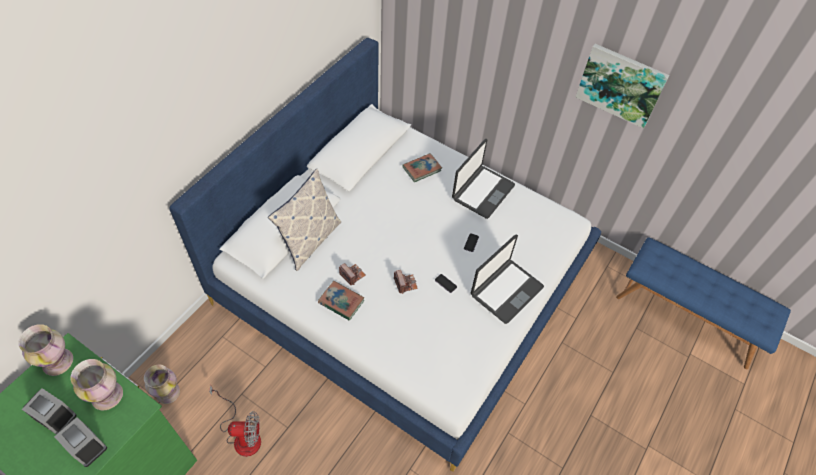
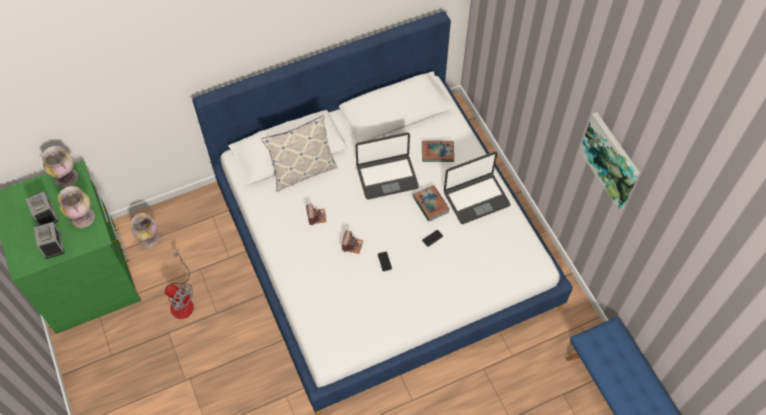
camera: 35 degrees right, 5 degrees up
(341, 302) = (293, 234): book -> book (430, 204)
(506, 290) = (431, 293): laptop -> laptop (387, 176)

